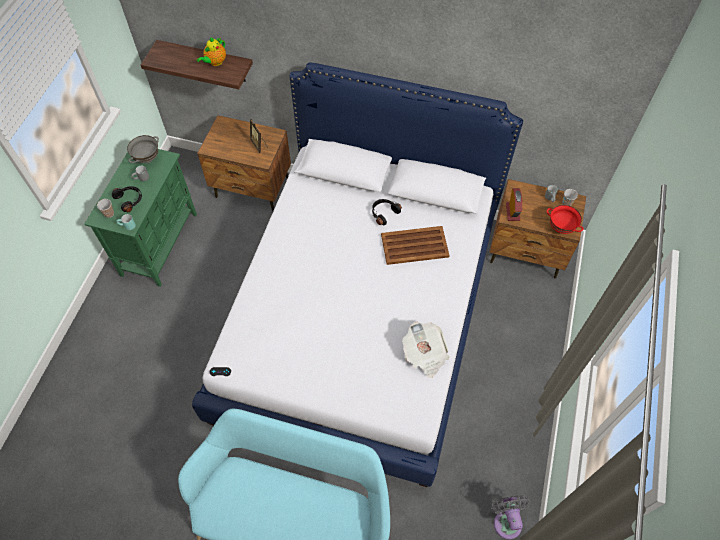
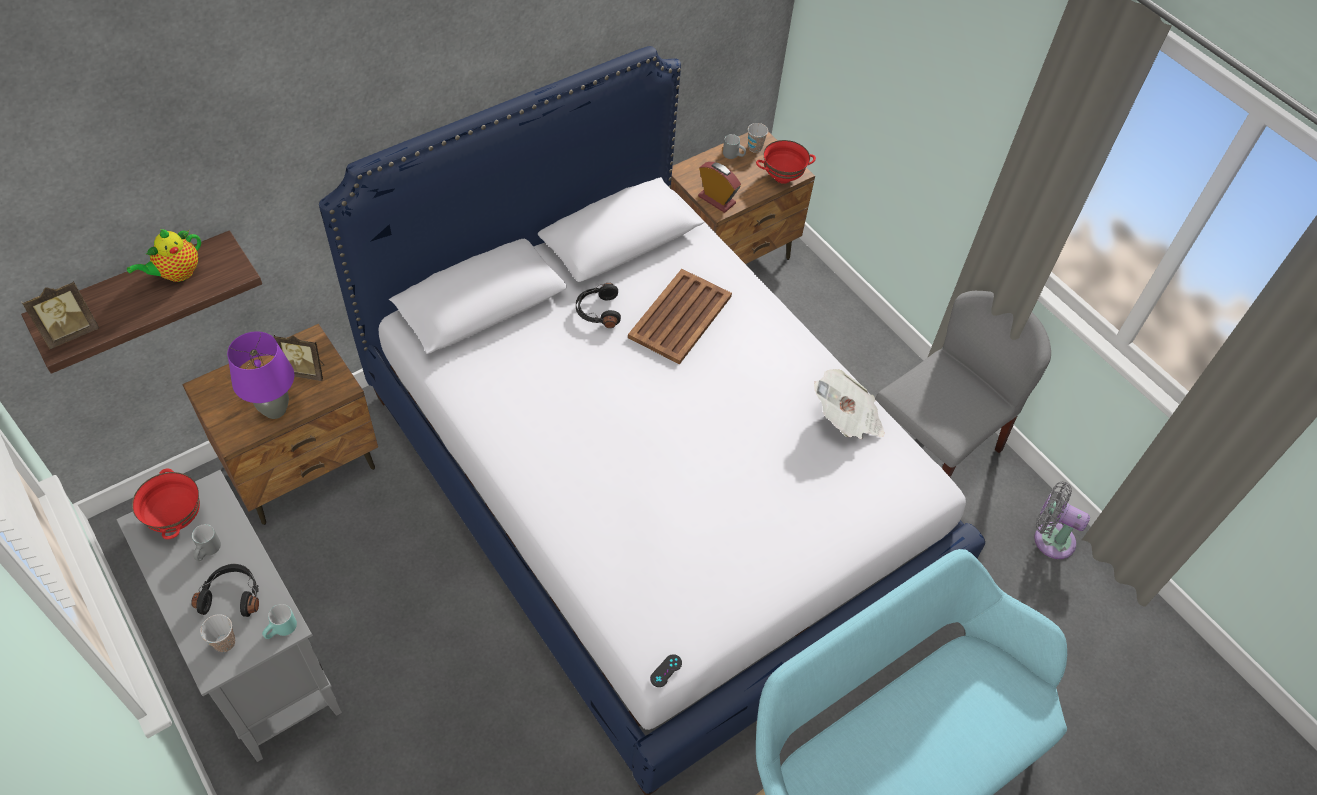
camera: 55 degrees left, 5 degrees down
(147, 158) = (176, 518): grey bowl -> red bowl
(160, 58) = (71, 332): none -> picture frame
(160, 243) = (259, 660): green cabinet -> grey cabinet
(215, 62) = (176, 274): teapot -> teapot turned 60 degrees clockwise
(232, 150) = (275, 410): none -> purple table lamp
(506, 424) = (933, 447): none -> grey chair

